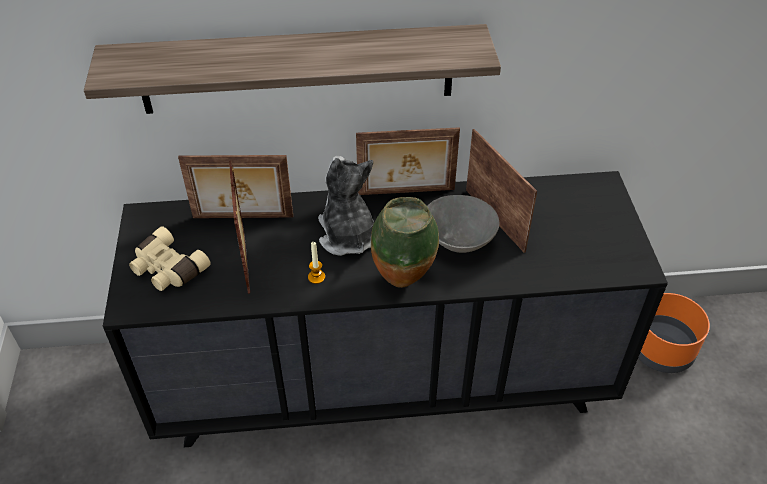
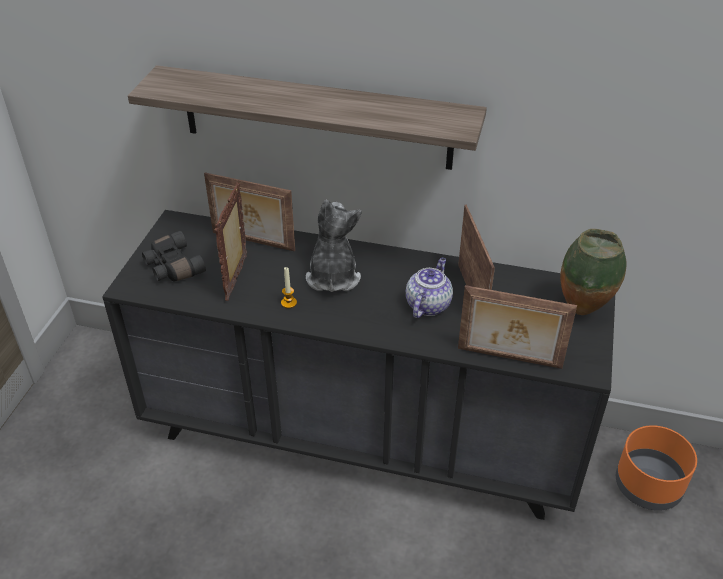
camera: 20 degrees right, 5 degrees down
(167, 269) = (172, 267): beige binoculars -> black binoculars
(404, 282) = (361, 325): vase -> vase (583, 311)
(406, 193) = (402, 254): picture frame -> picture frame (509, 359)
(458, 241) = (428, 304): grey bowl -> teapot

